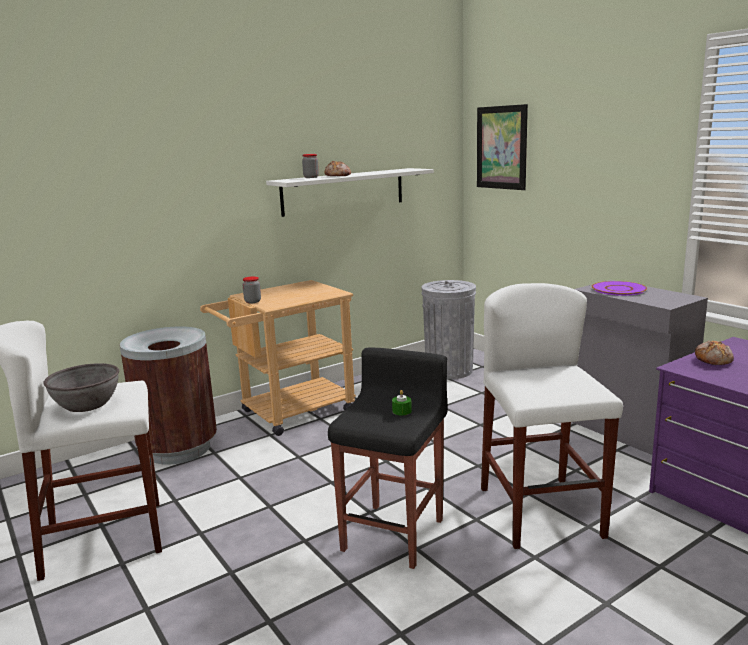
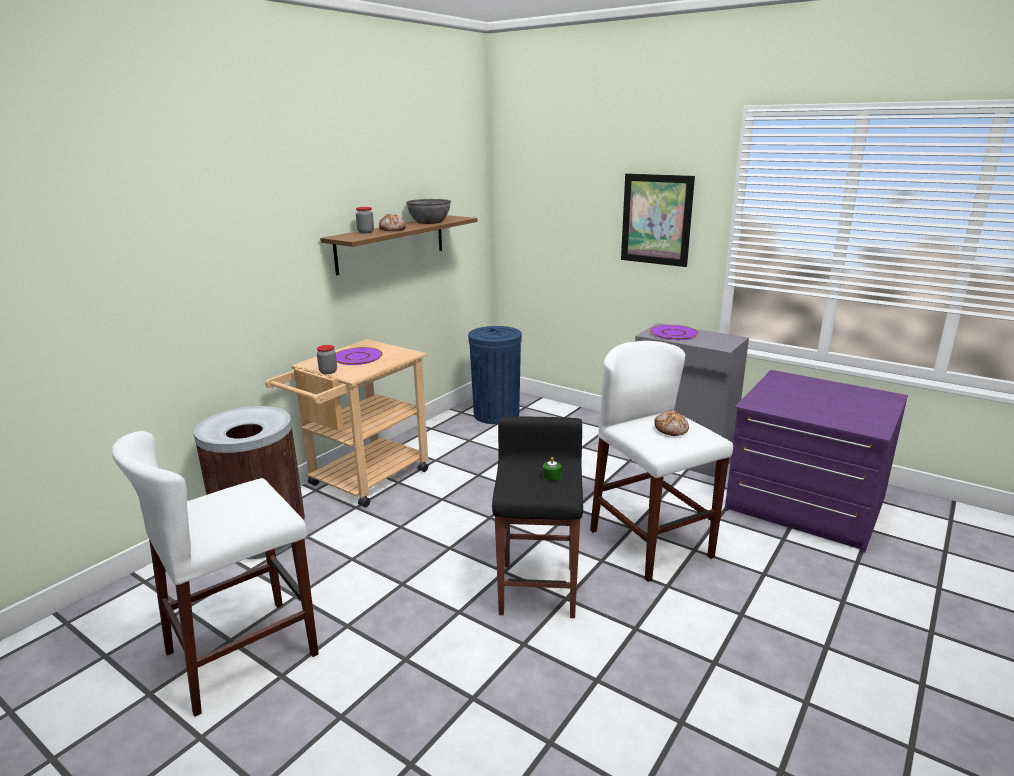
camera: 20 degrees left, 5 degrees up
(87, 404) = (228, 517): grey bowl -> grey bowl (429, 222)
(289, 293) = (358, 357): none -> purple plate
(343, 191) = (391, 243): white shelf -> brown shelf
(449, 370) = (496, 414): grey trash can -> blue trash can
(501, 147) = (535, 194): picture -> picture (656, 219)
(714, 360) = (772, 394): bread -> bread (671, 429)

